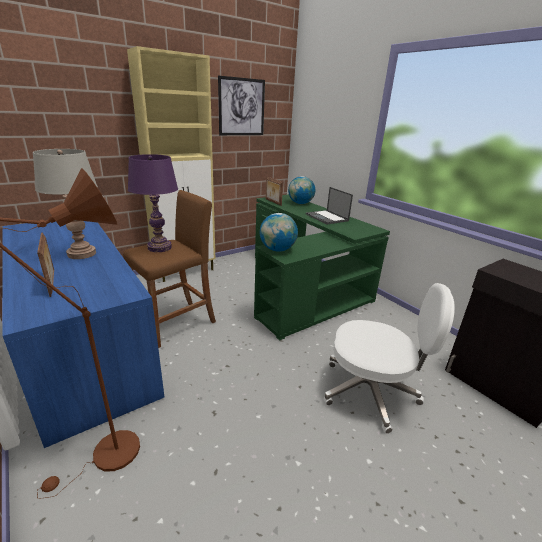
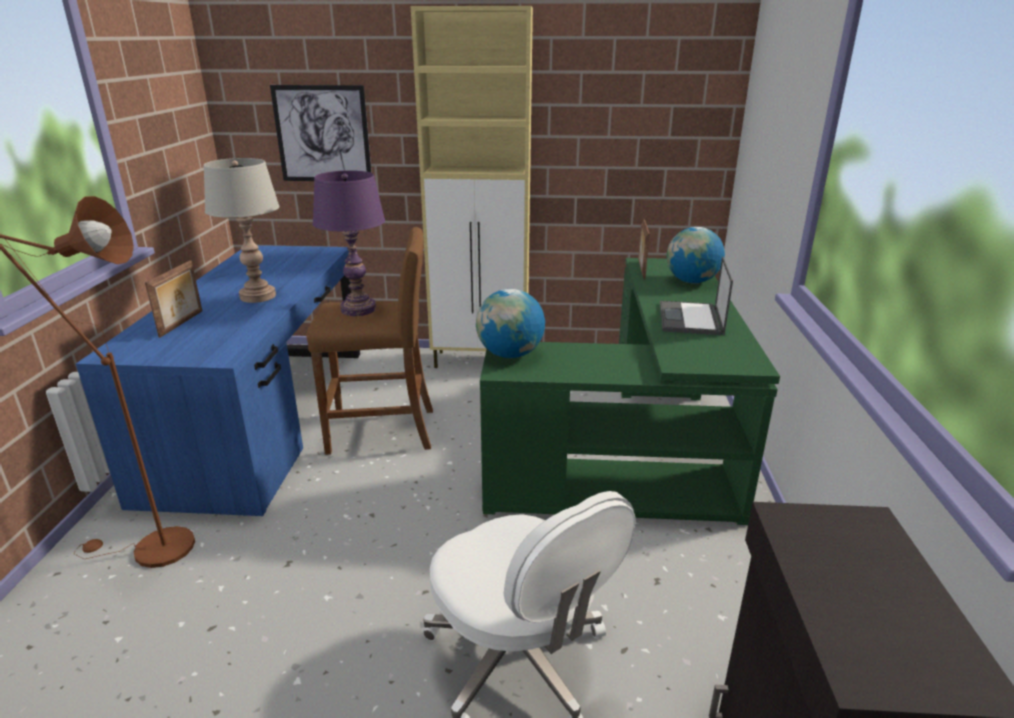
camera: 40 degrees right, 0 degrees up
(241, 107) = (623, 86): picture -> picture (322, 134)

